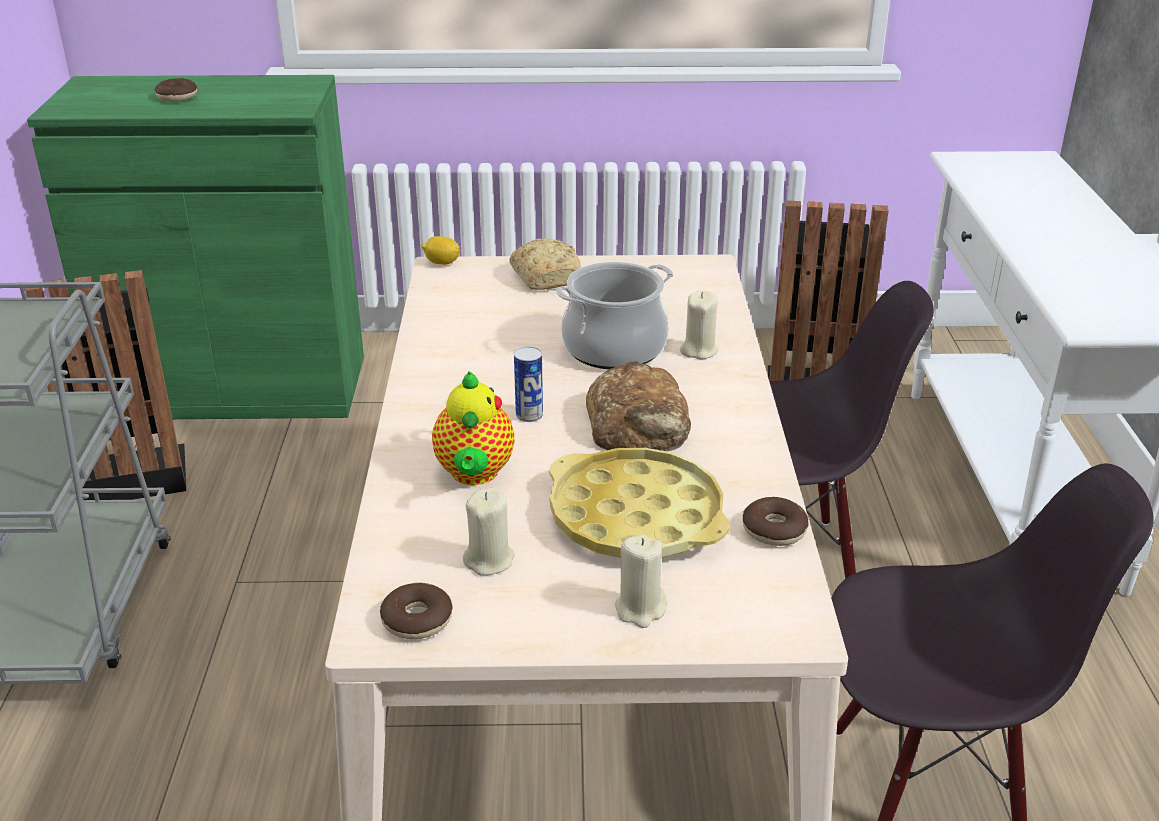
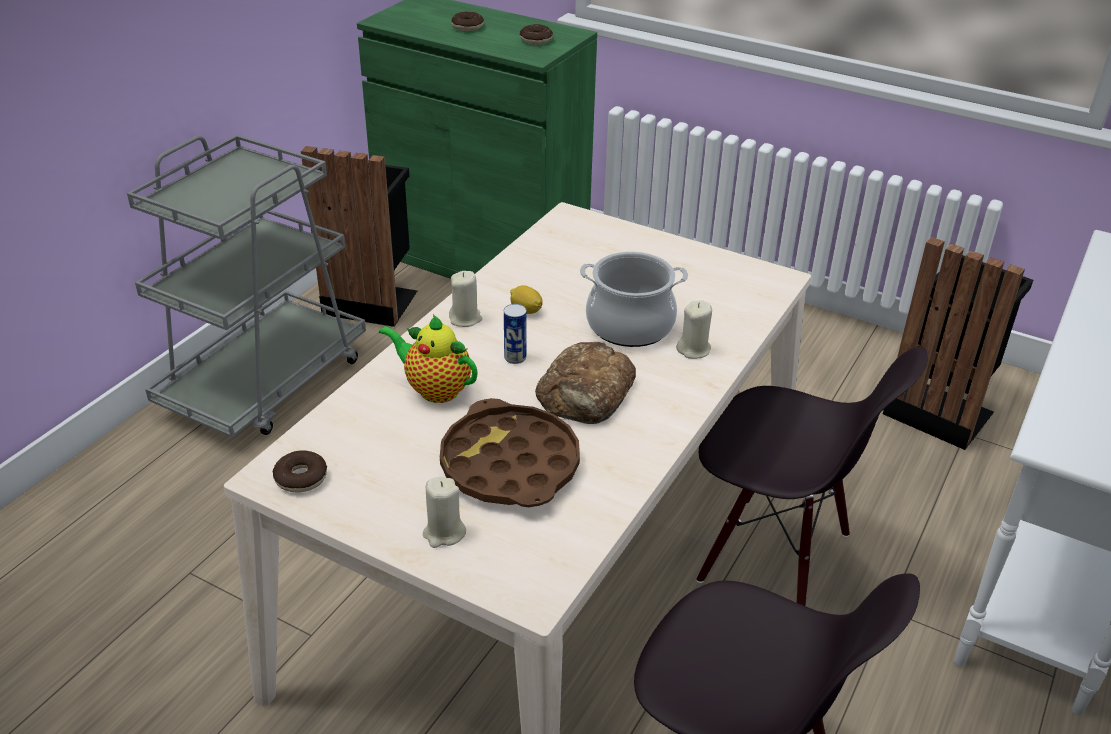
camera: 30 degrees right, 5 degrees up
(442, 263) = (574, 212): lemon -> lemon (526, 311)
(474, 474) = (434, 389): teapot -> teapot turned 90 degrees clockwise
(489, 560) = (383, 456): beige candle -> beige candle (465, 318)
(546, 277) = (639, 248): bread -> none
(636, 517) = (509, 465): yellow tray -> brown tray
(774, 530) = (597, 516): donut -> donut (536, 40)

